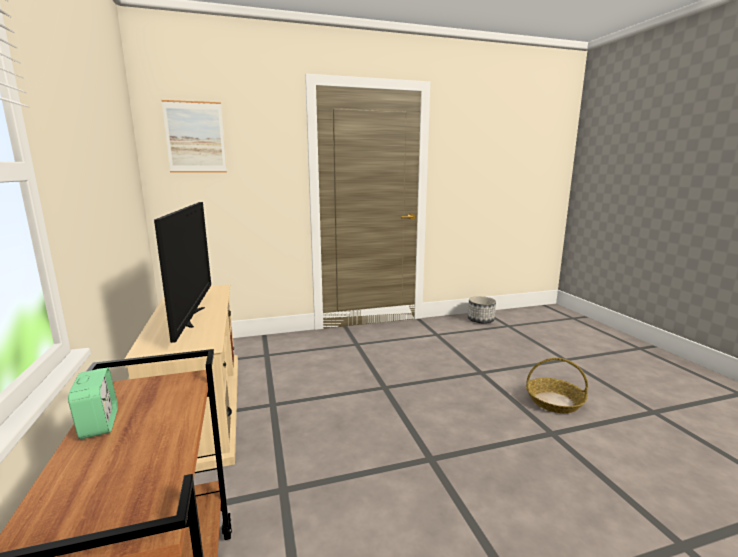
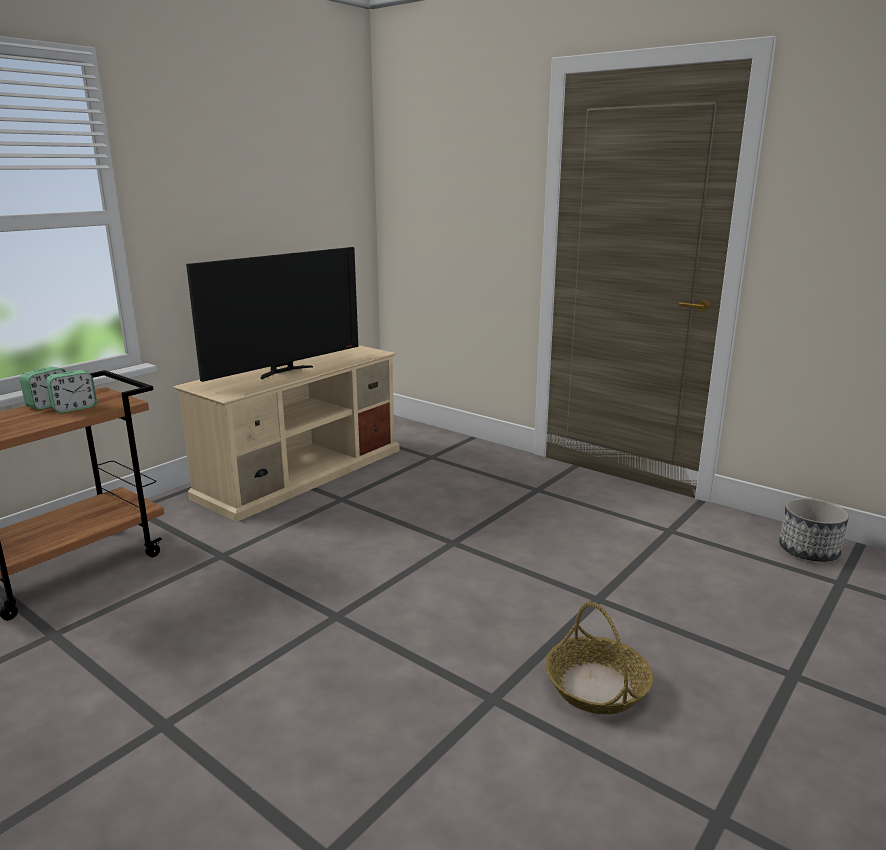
camera: 55 degrees right, 5 degrees up
(150, 409) = (74, 408): none -> alarm clock
(195, 137) = (423, 162): picture -> none

